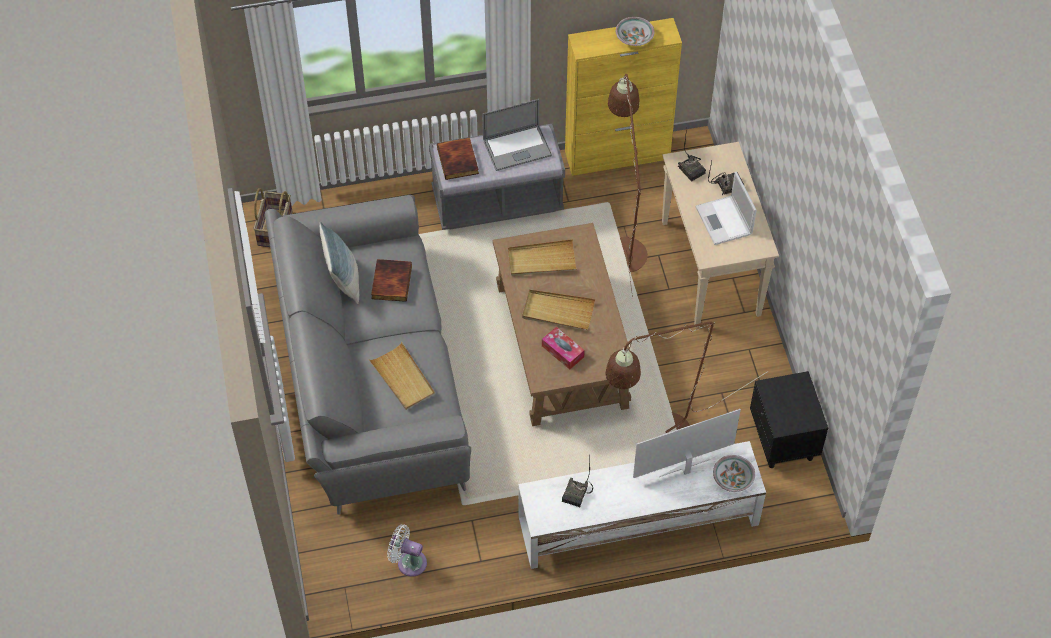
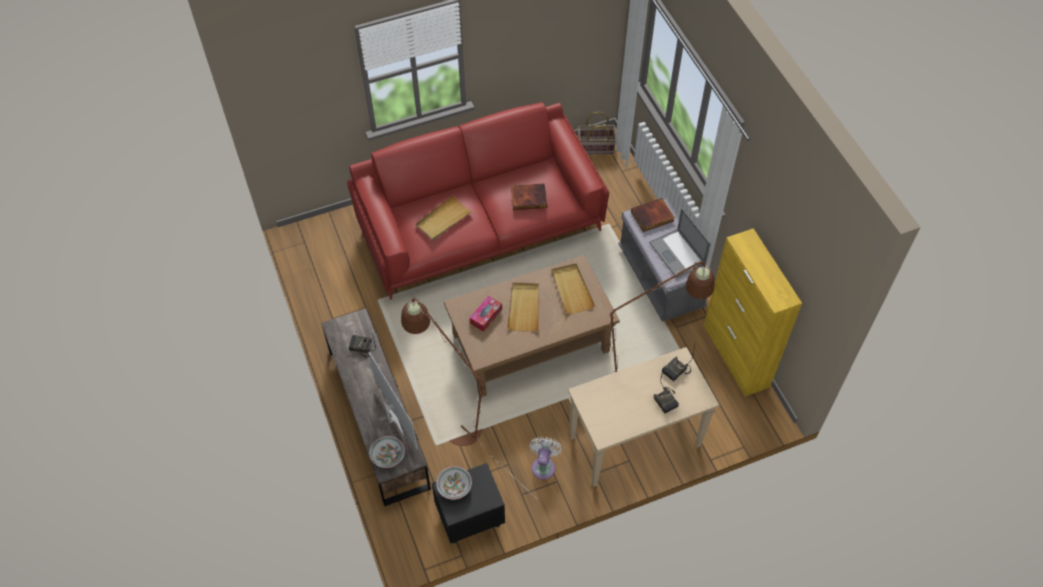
camera: 80 degrees right, 0 degrees up
(343, 280) = (525, 170): pillow -> none
(370, 374) = (480, 225): grey sofa -> red sofa
(409, 562) = (327, 275): white fan -> white fan (544, 466)
(634, 38) = (766, 276): bowl -> bowl (454, 486)
(637, 521) = (378, 416): white tv stand -> brown tv stand
(724, 221) = (624, 402): laptop -> none

